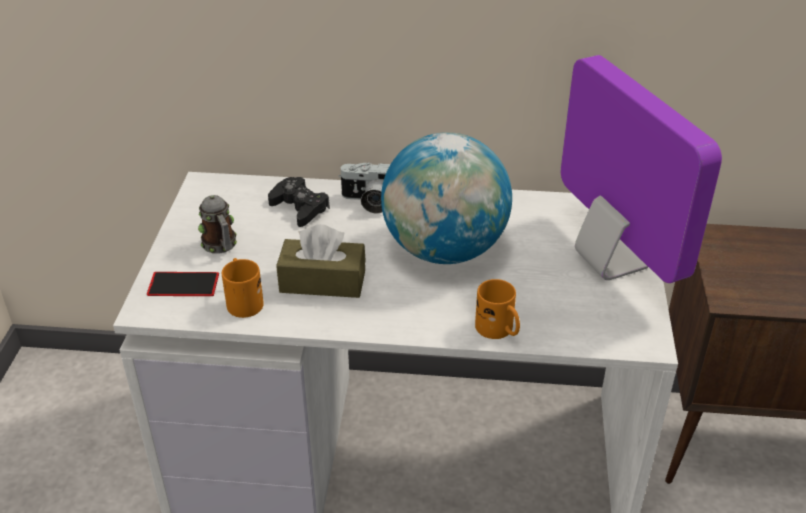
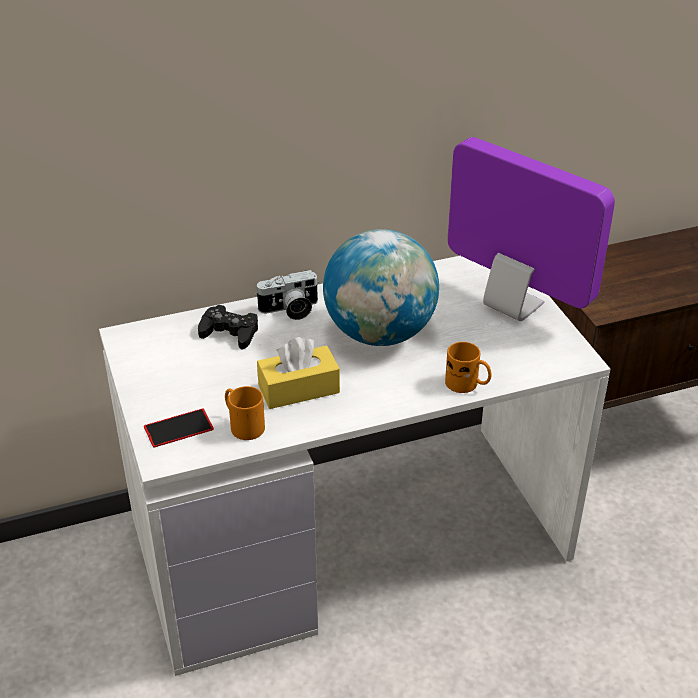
camera: 25 degrees left, 0 degrees up
(221, 246) = (186, 386): mug -> none
(322, 281) = (299, 389): brown tissue box -> yellow tissue box

